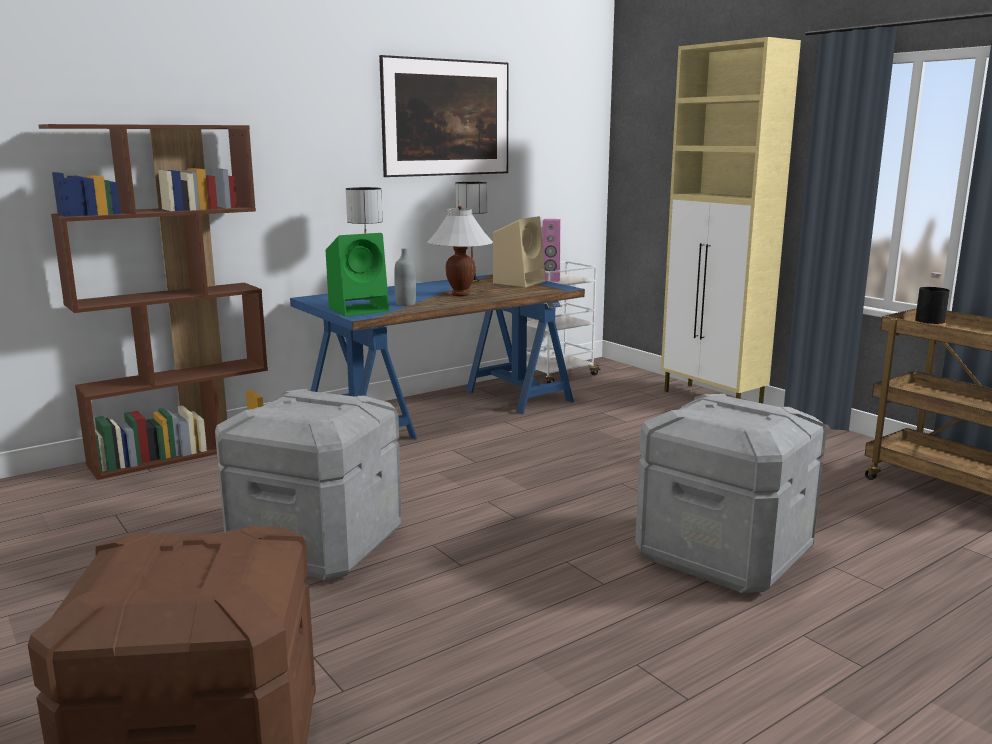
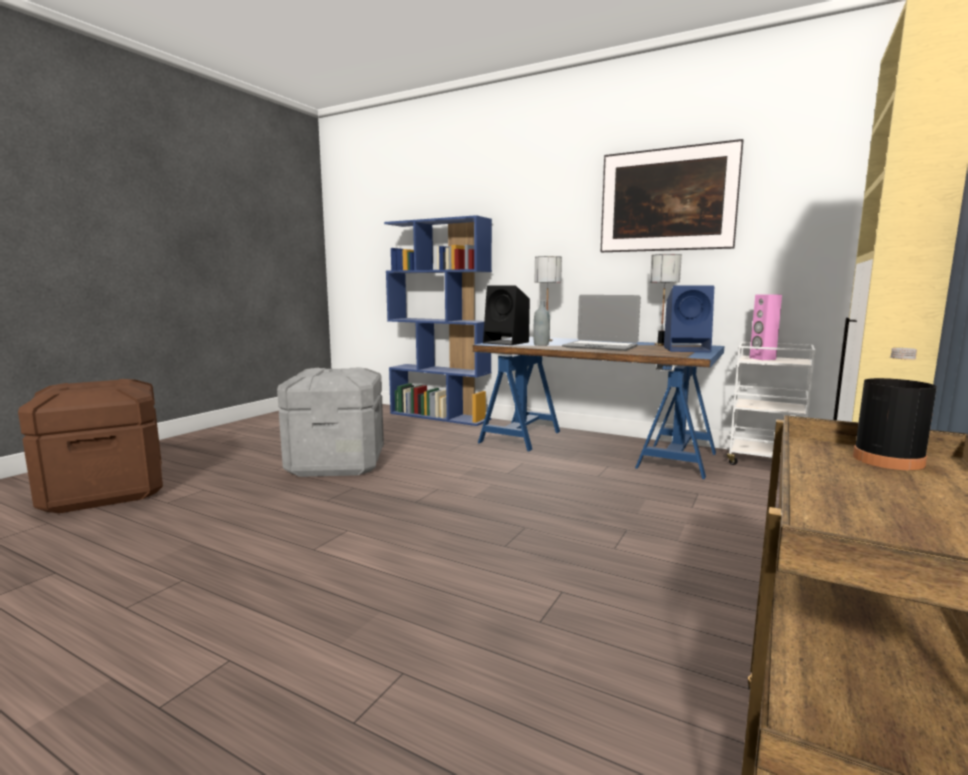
camera: 65 degrees right, 5 degrees down
(183, 452) = (440, 416): brown bookcase -> blue bookcase
(360, 309) = (507, 342): green speaker -> black speaker
(460, 294) = (600, 347): white table lamp -> laptop
(520, 282) = (687, 349): beige speaker -> blue speaker
(724, 555) = (395, 596): grey storage box -> none

